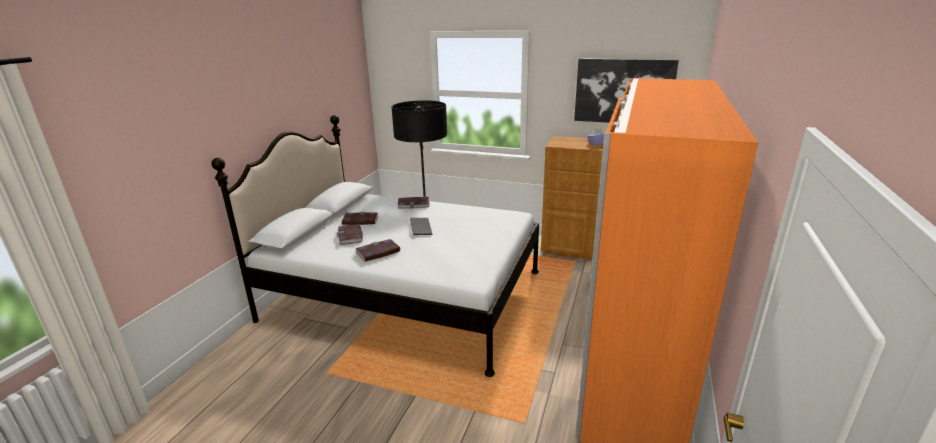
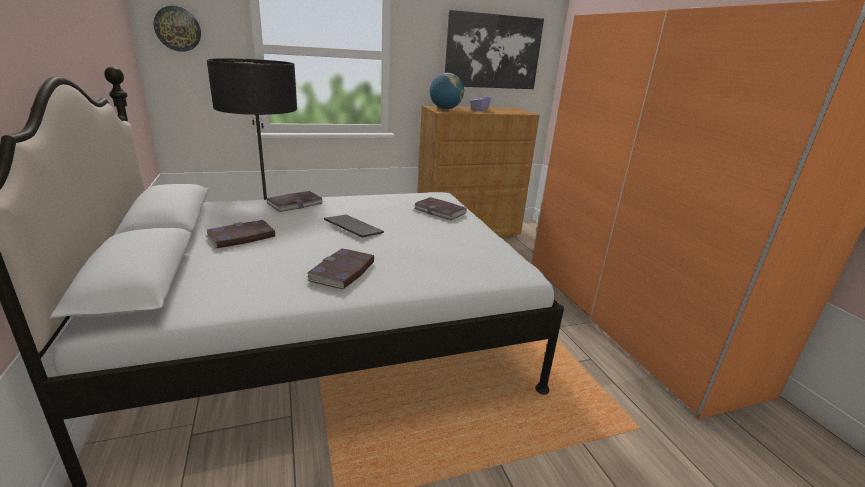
camera: 40 degrees left, 0 degrees up
(350, 236) = (258, 261): book -> book (440, 211)
(391, 81) = (178, 29): none -> wall clock
(564, 141) = (445, 109): none -> globe

